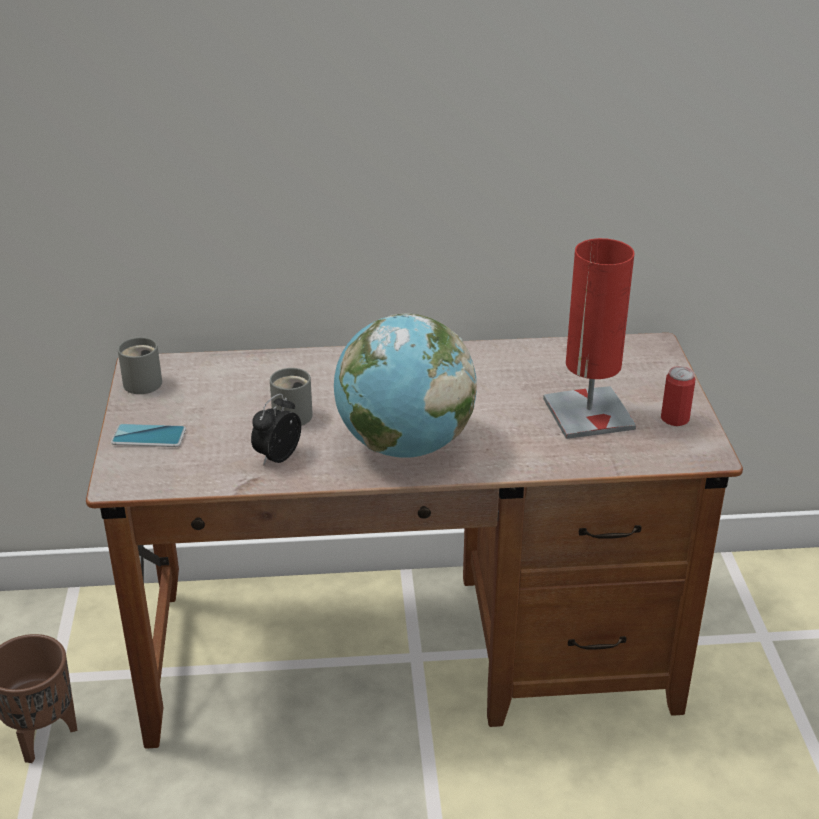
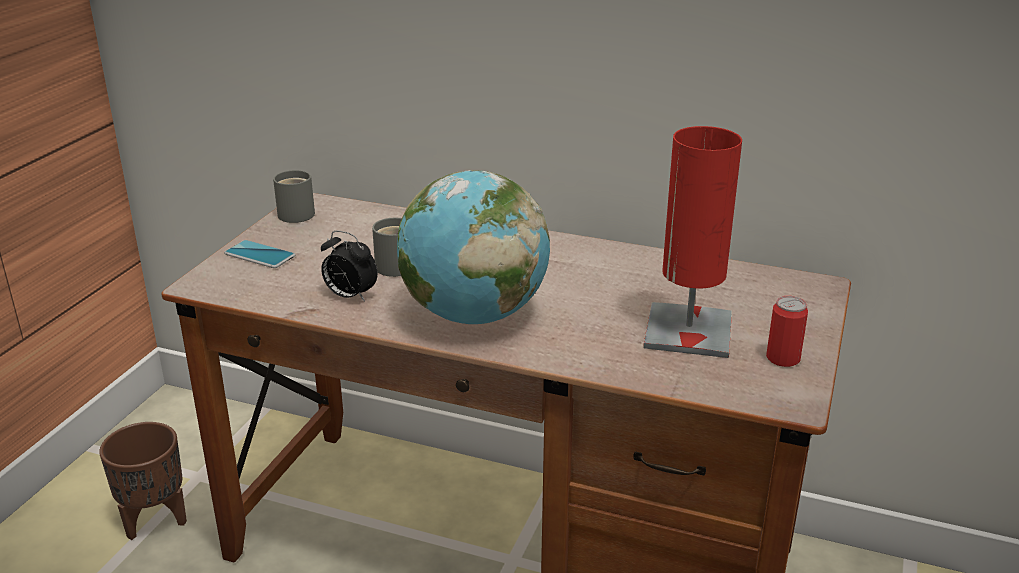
camera: 25 degrees right, 5 degrees down
(277, 457) = (349, 296): alarm clock -> alarm clock turned 120 degrees counterclockwise

